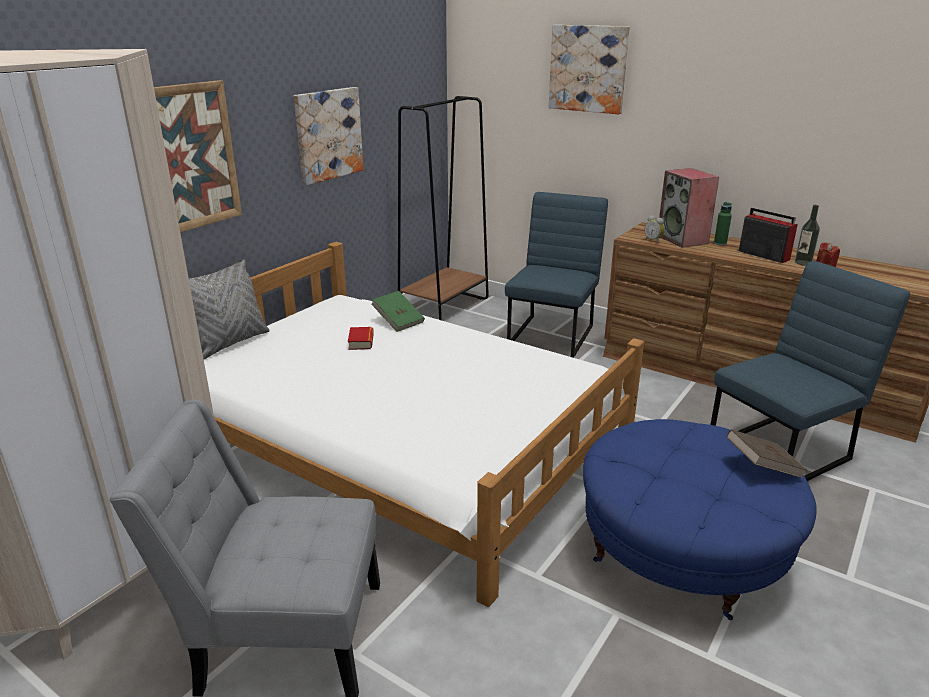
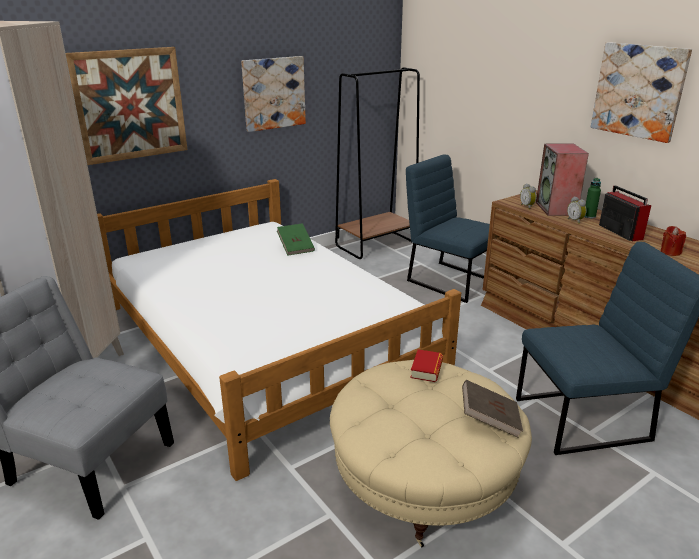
camera: 20 degrees right, 0 degrees up
(231, 343) = (168, 246): grey pillow -> none
(361, 342) = (255, 259): book -> book (426, 369)
(552, 335) = (450, 280): blue chair -> blue chair turned 90 degrees counterclockwise
(588, 69) = (502, 48): picture -> picture (639, 91)
(682, 551) = (424, 480): blue ottoman -> beige ottoman
(713, 249) = (575, 221): none -> alarm clock
(803, 263) = (654, 244): bottle -> none

